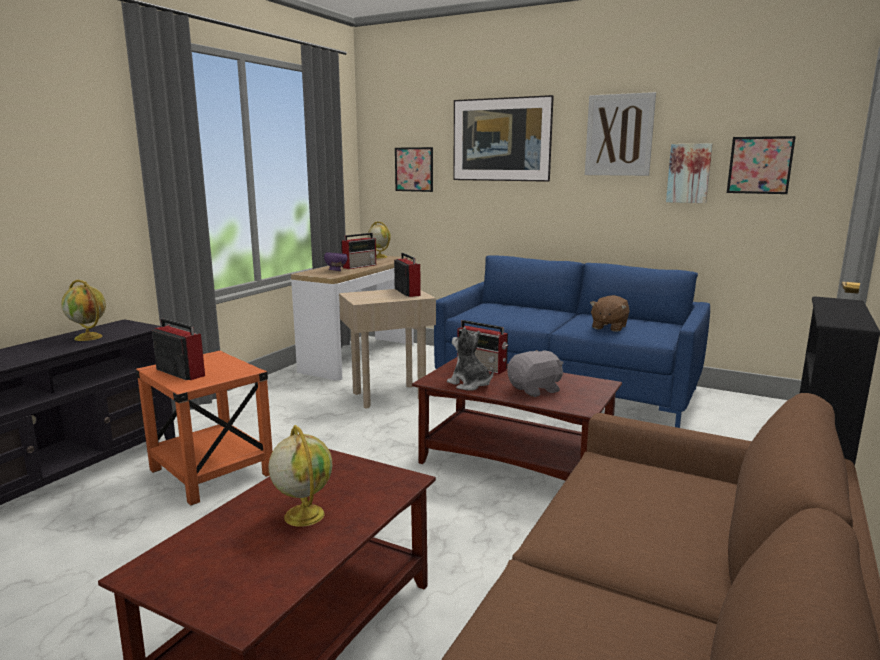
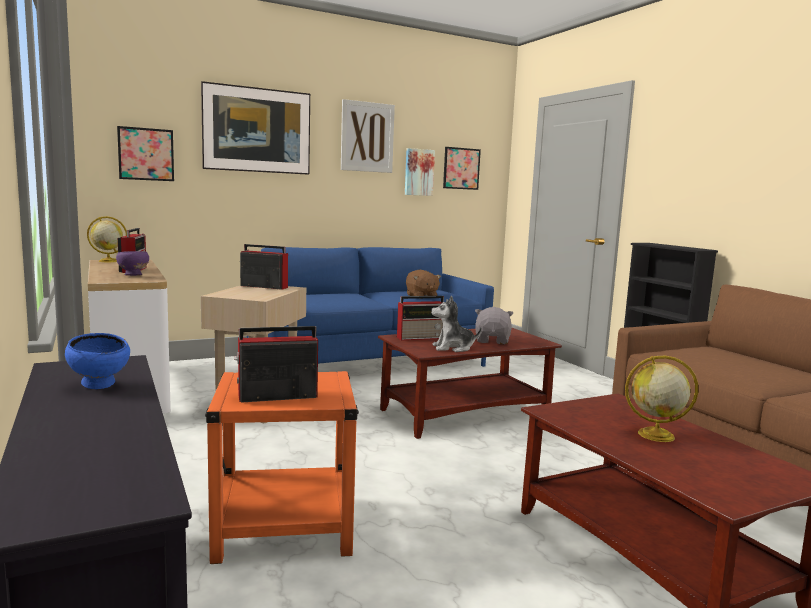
camera: 55 degrees left, 5 degrees down
(89, 337) = (100, 386): globe -> blue bowl

